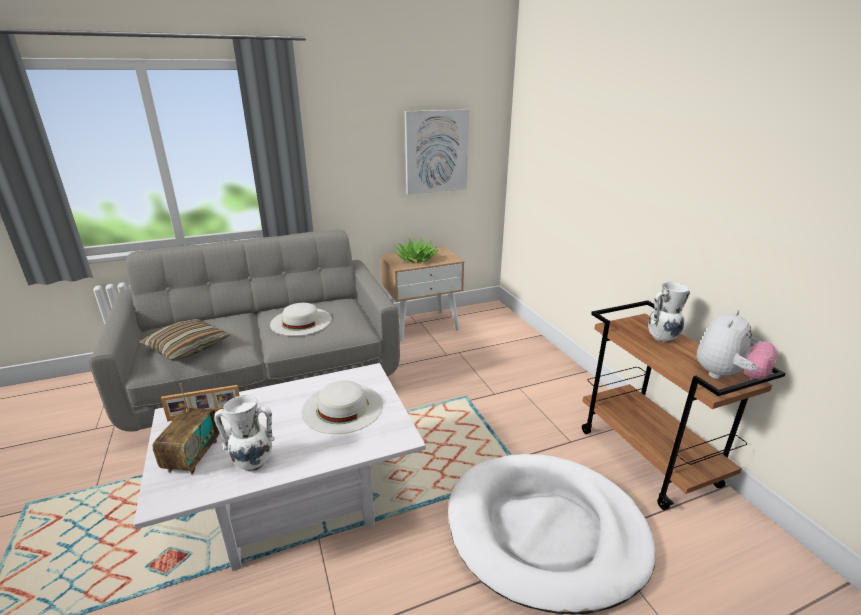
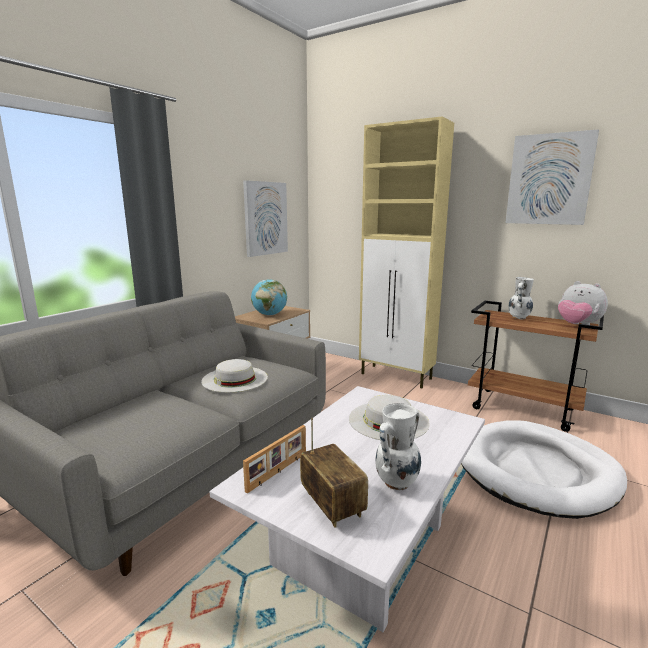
camera: 35 degrees left, 10 degrees down
(187, 347) = (144, 431): pillow -> none
(416, 259) = (269, 315): potted plant -> globe
(547, 361) = (397, 376): none -> beige cabinet
(726, 376) = (577, 325): plush toy -> plush toy turned 135 degrees clockwise
(754, 141) = (549, 179): none -> picture

